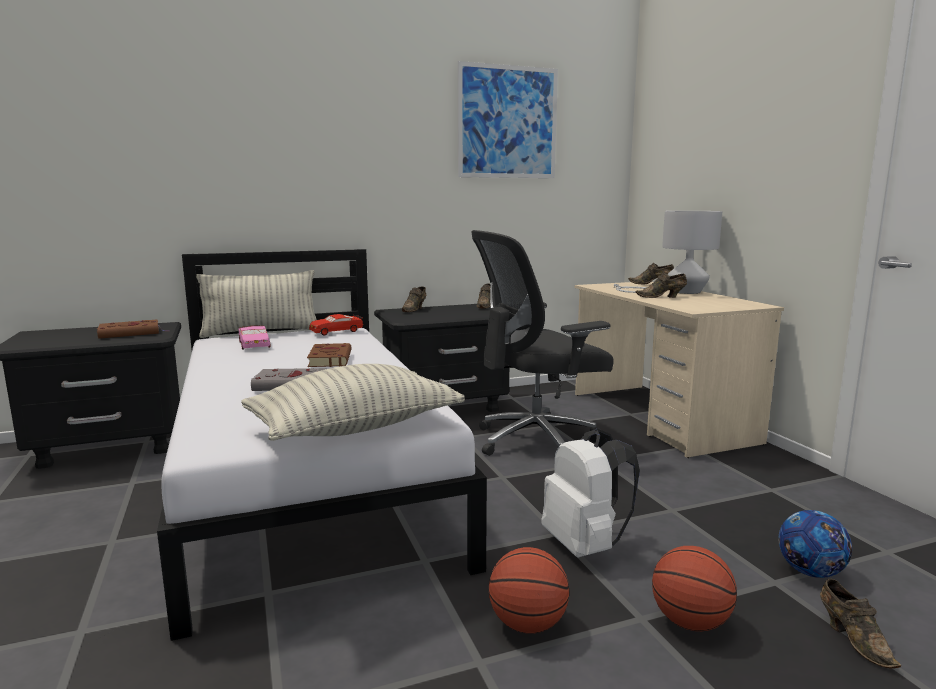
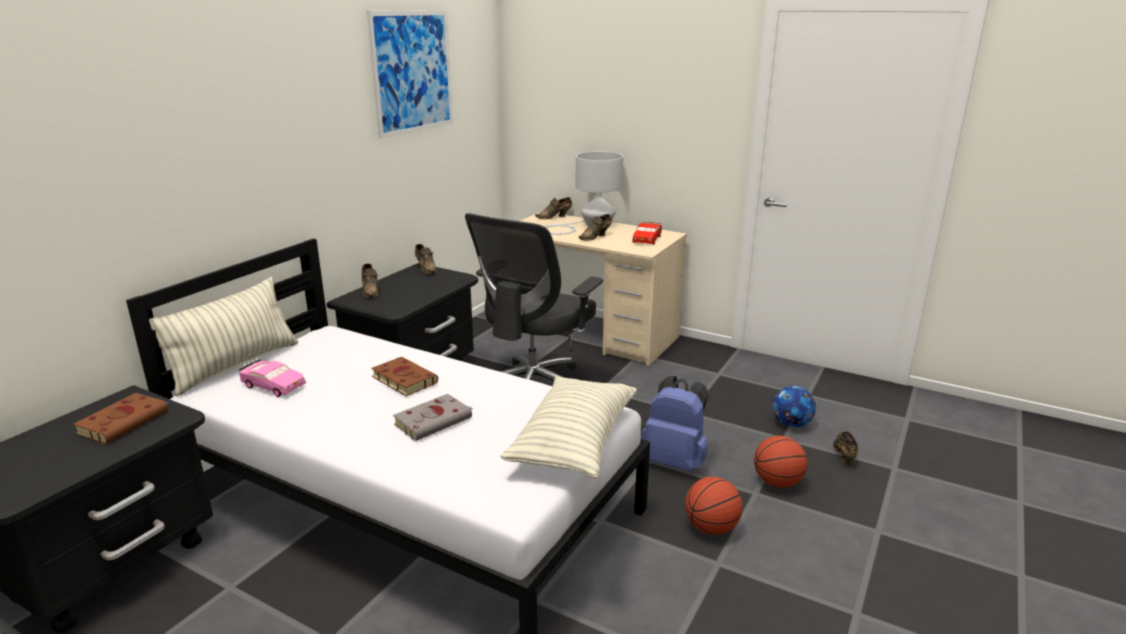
camera: 40 degrees left, 10 degrees up
(336, 331) = (325, 340): red toy car -> red toy car (646, 239)
(585, 546) = (675, 461): white backpack -> blue backpack
(853, 639) = (843, 455): brown shoe -> brown shoe turned 120 degrees counterclockwise

